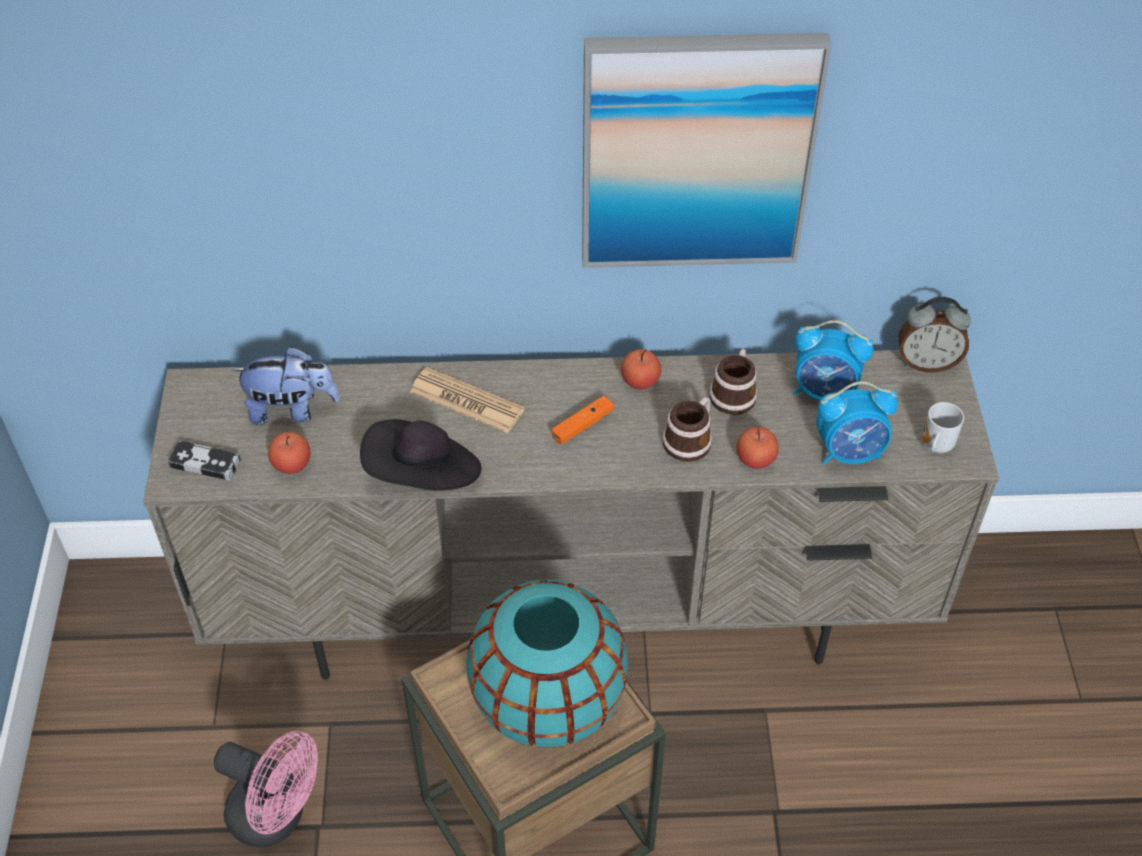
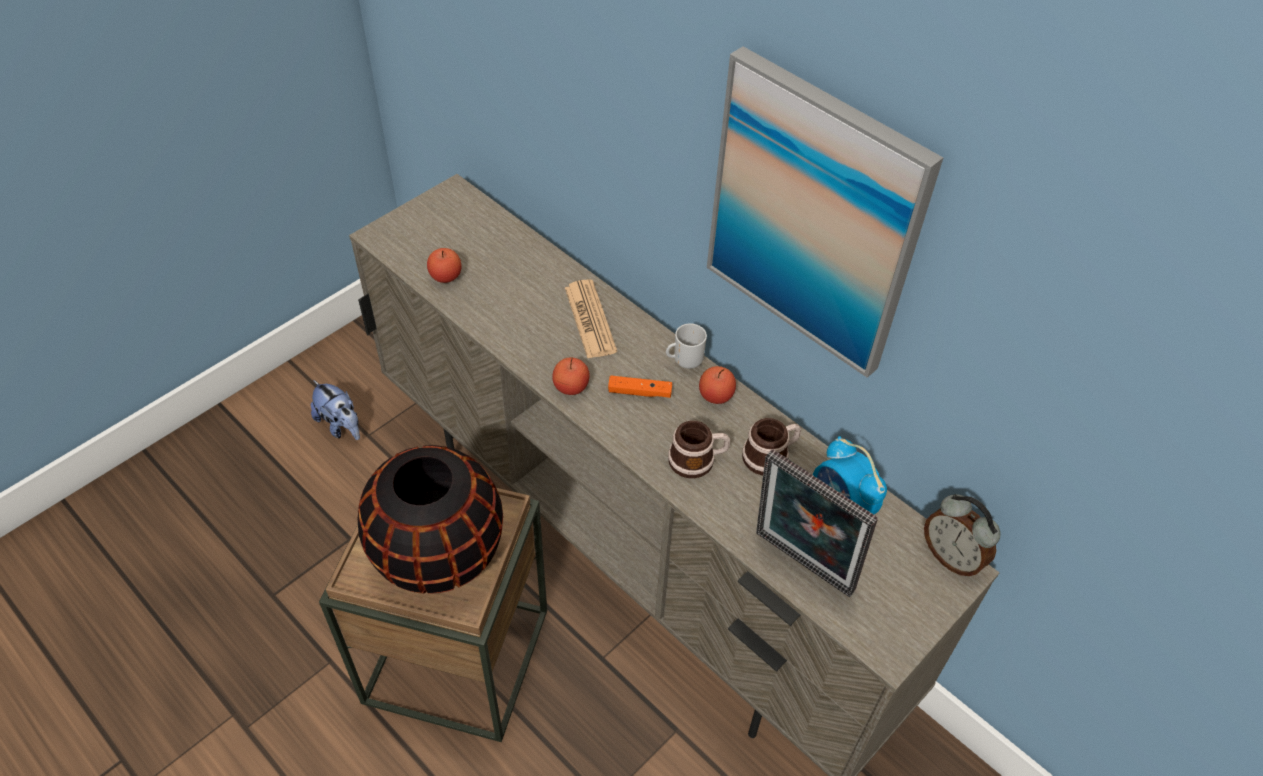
camera: 45 degrees right, 0 degrees up
(205, 463) = (404, 239): game controller -> none
(277, 817) = (338, 514): pink fan -> none
(292, 409) = (487, 245): plush toy -> plush toy (341, 425)
(424, 476) = (505, 343): black hat -> none
(547, 701) = (438, 554): turquoise vase -> black vase
(755, 459) = (724, 511): apple -> apple (571, 387)
(849, 452) = (800, 566): alarm clock -> picture frame
(934, 446) = (873, 620): mug -> mug (685, 361)

